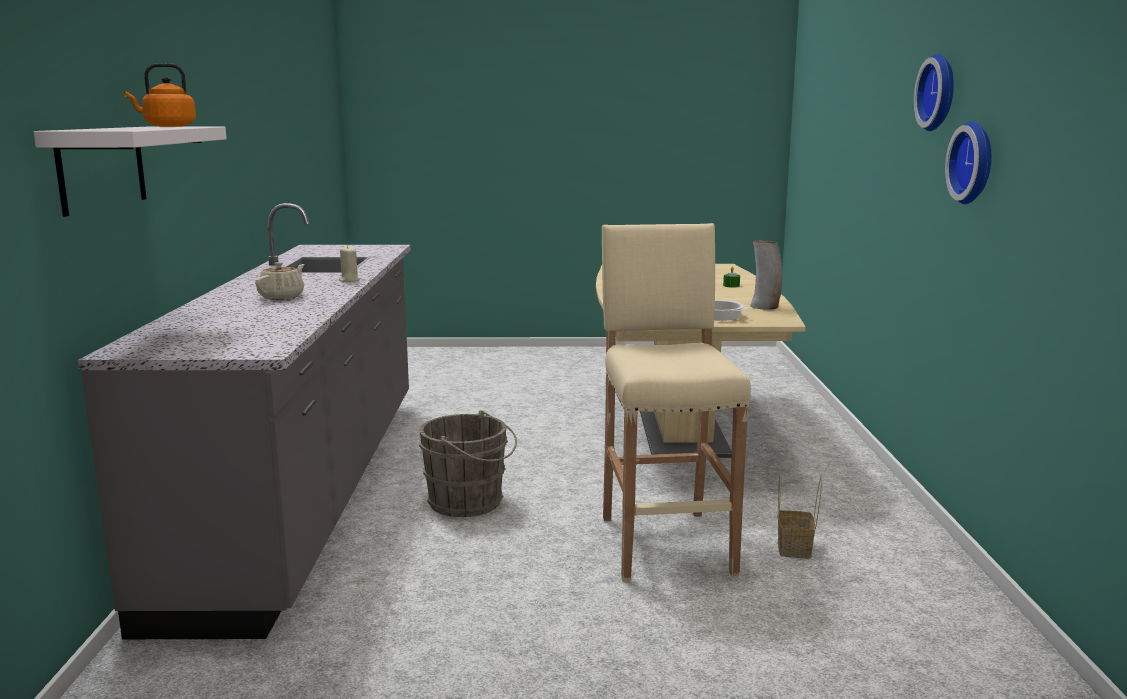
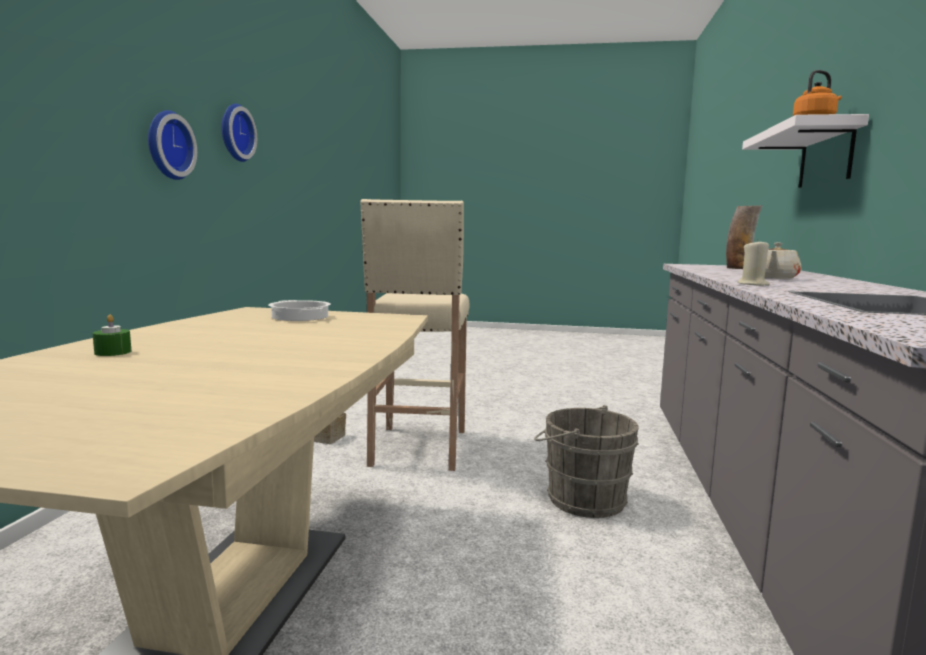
camera: 170 degrees left, 5 degrees down
(765, 307) = (211, 321): vase -> vase (739, 269)
(940, 92) = (95, 61): wall clock -> wall clock (234, 133)

